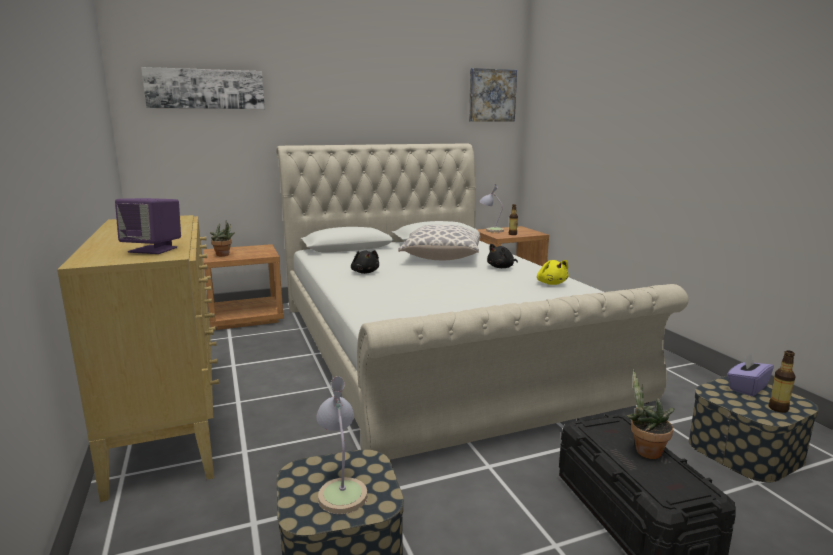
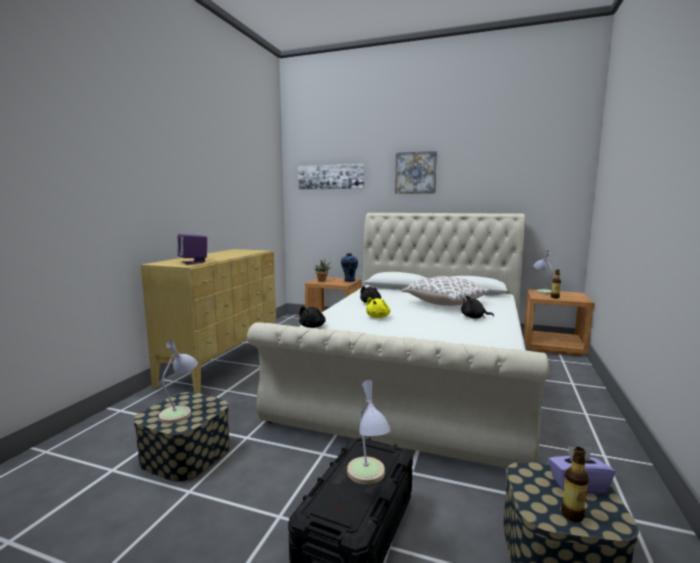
camera: 40 degrees right, 5 degrees down
(262, 249) = (349, 281): none -> vase
(375, 316) = (313, 326): none -> black plush toy
(492, 95) = (555, 171): picture -> picture (415, 173)
(551, 283) = (485, 336): yellow plush toy -> yellow plush toy (378, 317)
(644, 450) = (369, 477): potted plant -> table lamp

